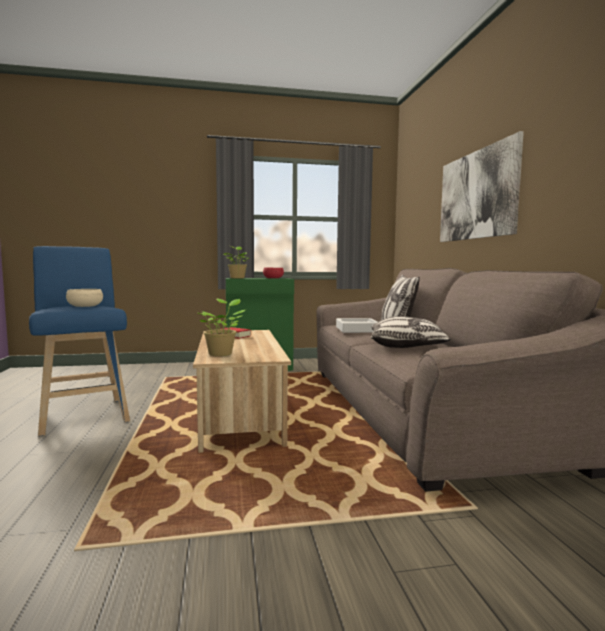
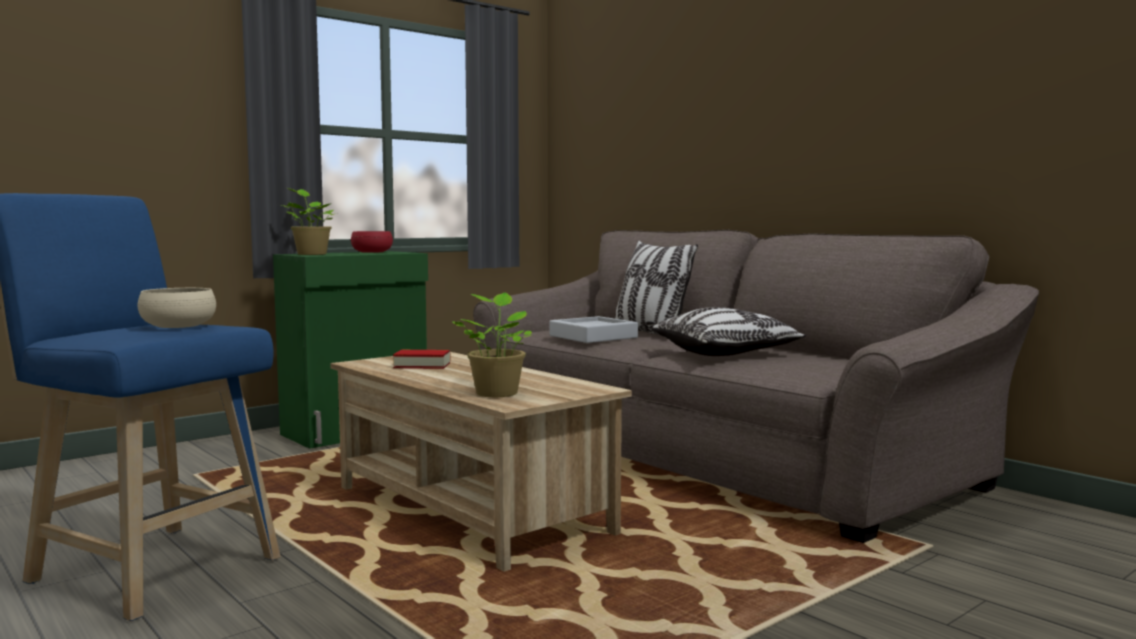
camera: 30 degrees left, 0 degrees up
(476, 195) = (746, 118): picture -> none

